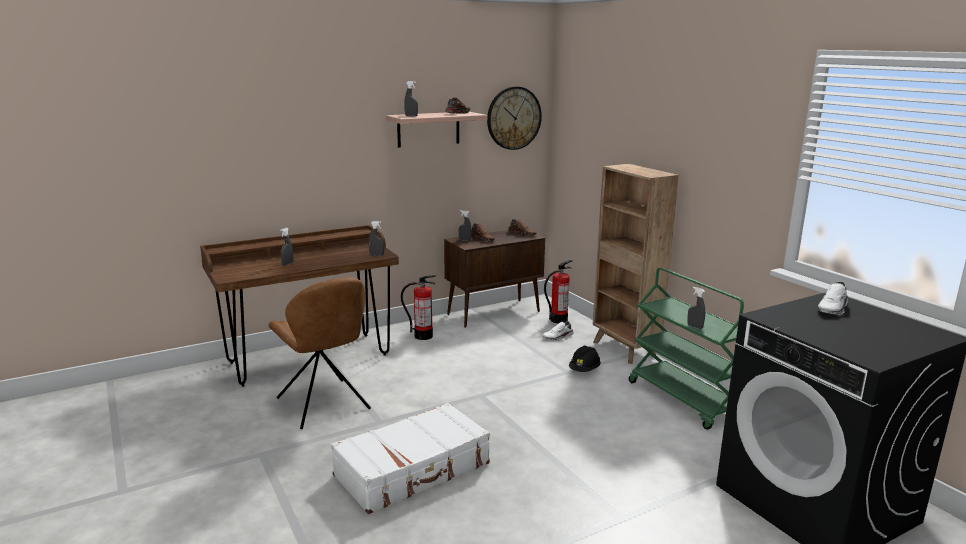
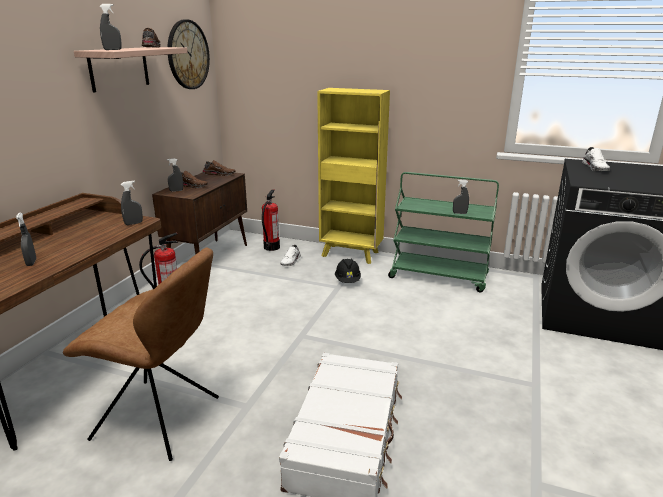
camera: 40 degrees left, 5 degrees up
(624, 350) = (351, 254): brown bookcase -> yellow bookcase

